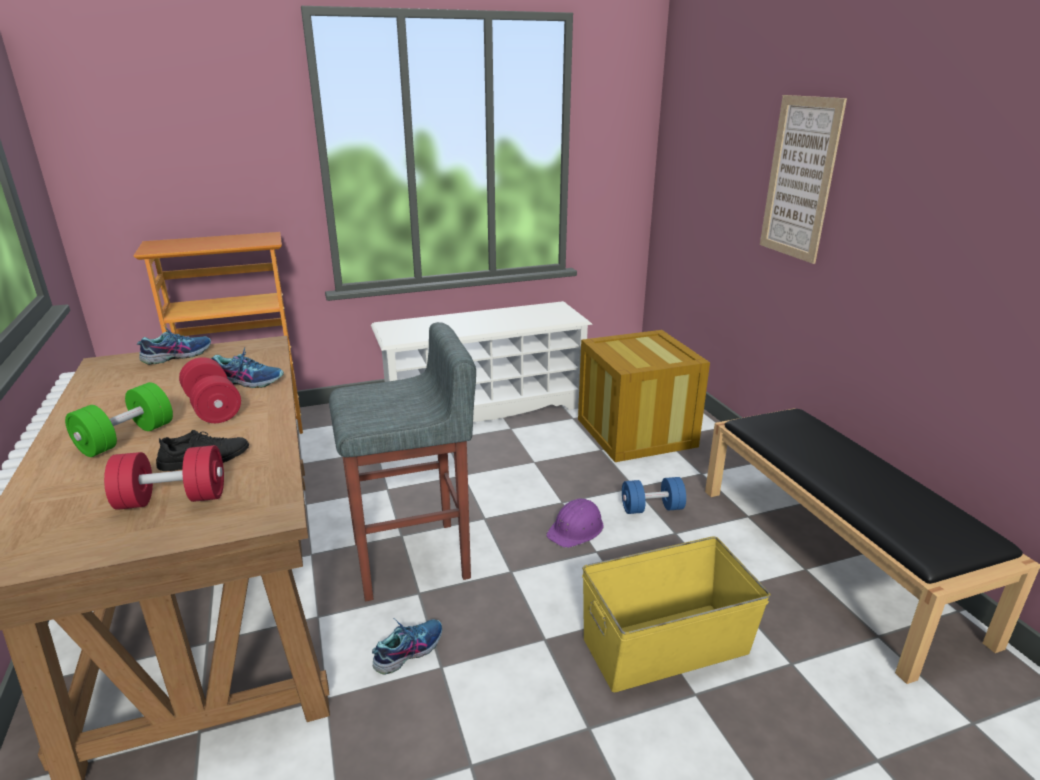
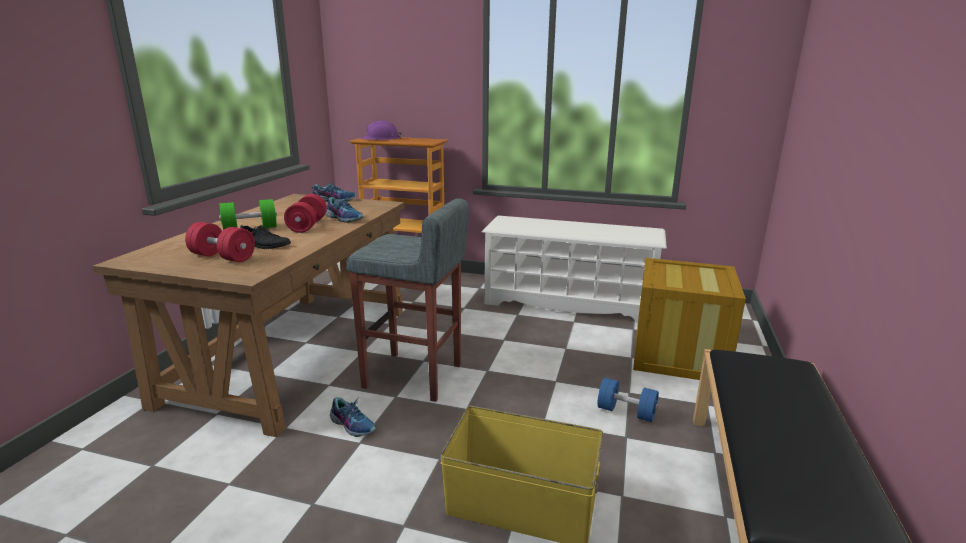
camera: 35 degrees right, 5 degrees down
(408, 650) = (353, 425): shoe -> shoe turned 45 degrees clockwise
(576, 529) = (545, 402): purple hard hat -> purple hard hat (380, 139)
(800, 178) = (860, 116): picture -> none

